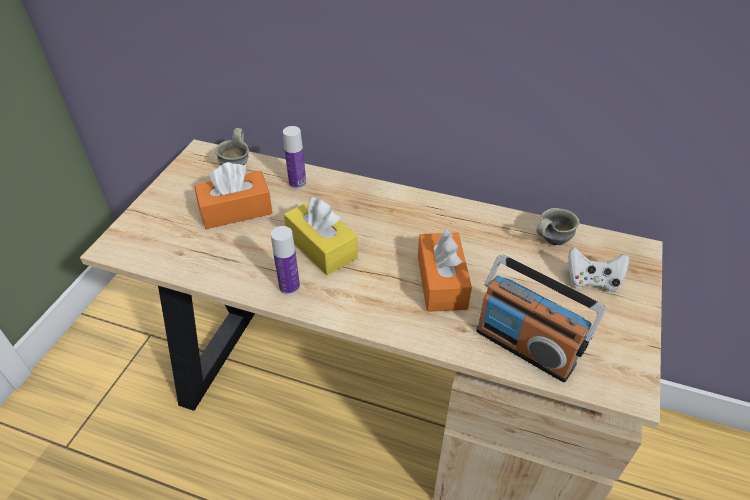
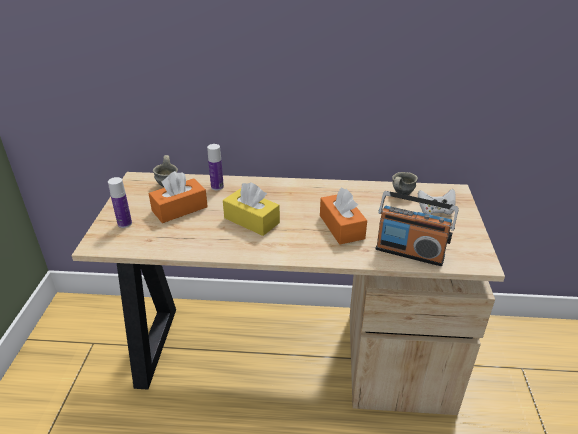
camera: 15 degrees left, 10 degrees down
(289, 286) = (239, 246): bottle -> bottle (124, 223)

